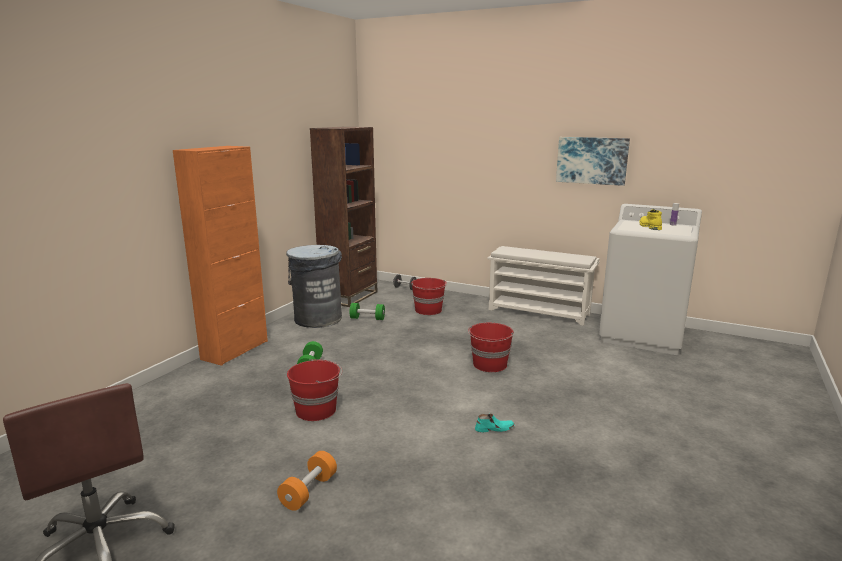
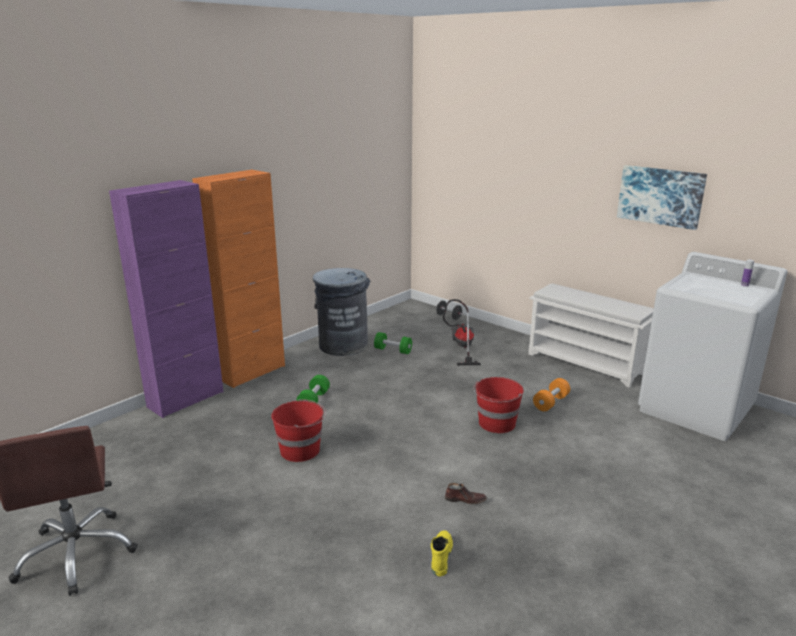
camera: 15 degrees right, 5 degrees up
(173, 381) = (186, 399): none -> purple cabinet
(309, 491) = (260, 534): orange dumbbell -> orange dumbbell (551, 402)
(349, 296) = (385, 321): brown bookcase -> none
(428, 310) = (461, 347): red bucket -> vacuum cleaner
(494, 428) = (465, 499): turquoise shoe -> brown shoe
(649, 227) = (710, 286): yellow boot -> yellow boot (440, 556)

